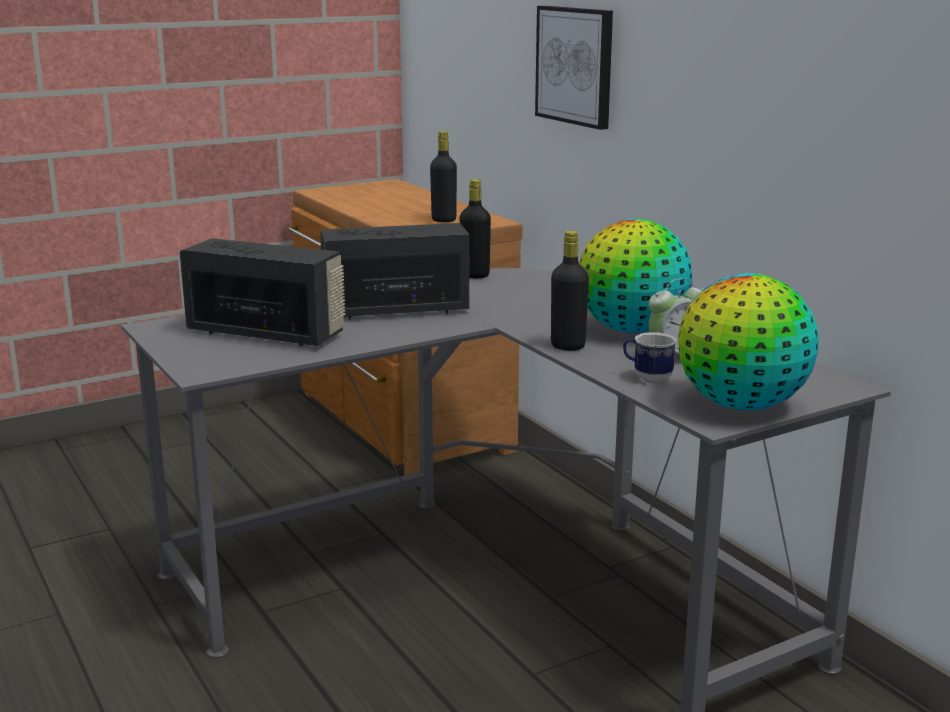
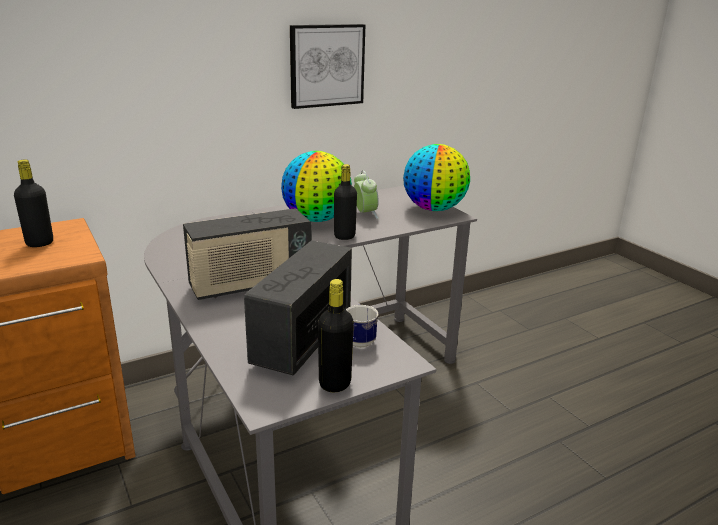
camera: 90 degrees left, 5 degrees up
(397, 310) = (250, 285): radio -> radio turned 105 degrees counterclockwise
(475, 275) = (165, 255): black bottle -> black bottle (335, 383)
(575, 65) = (122, 71): picture -> picture (326, 65)
(647, 377) = (398, 222): mug -> mug (358, 345)

